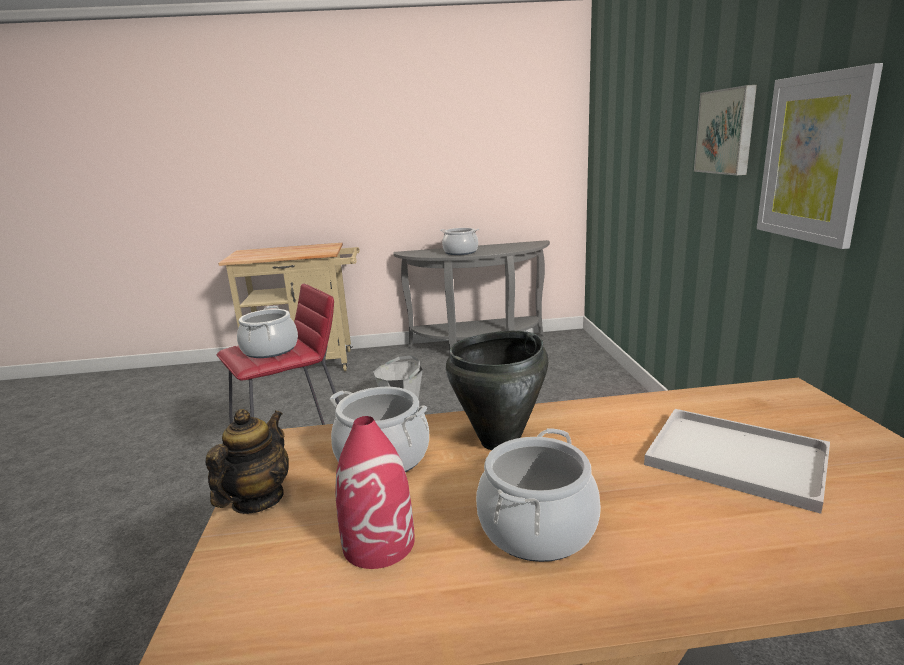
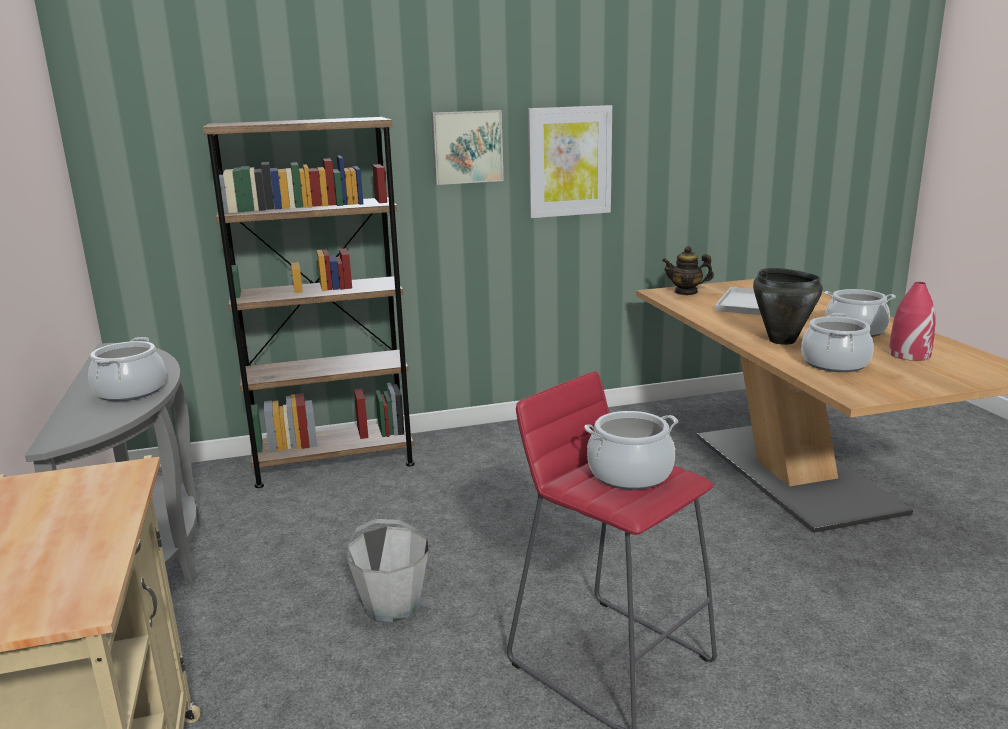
camera: 100 degrees left, 0 degrees up
(257, 500) = (920, 386): teapot -> teapot (686, 292)
(598, 379) = (334, 462): none -> brown bookcase

